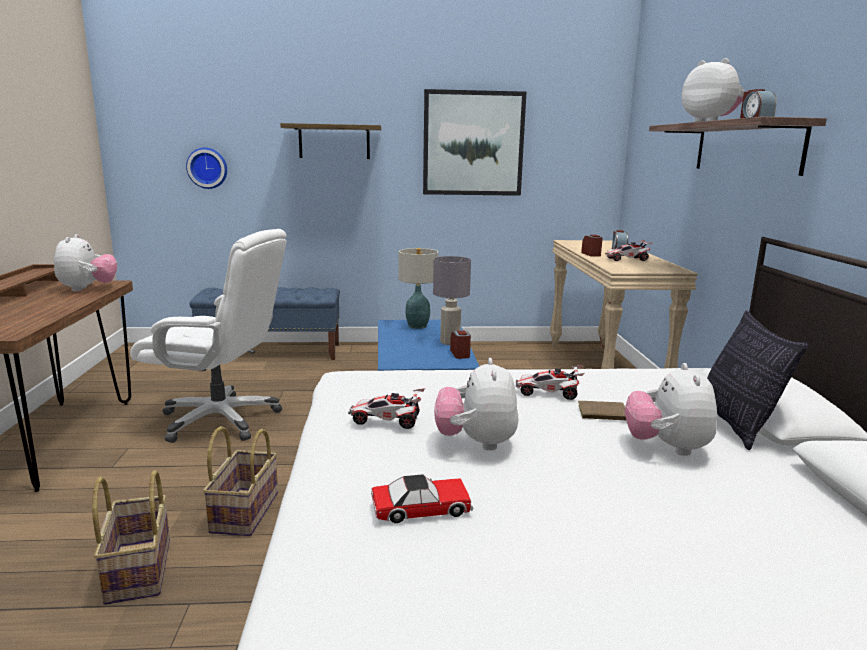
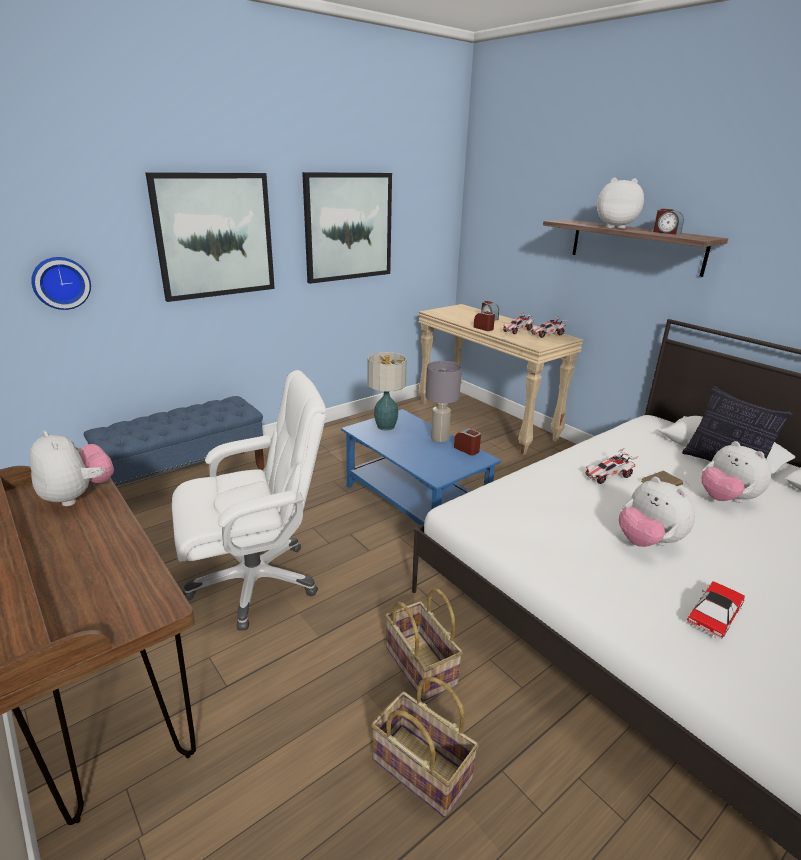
camera: 35 degrees left, 10 degrees up
(334, 142) = (215, 236): shelf -> picture
(386, 421) = (574, 547): toy car -> toy car (547, 334)

